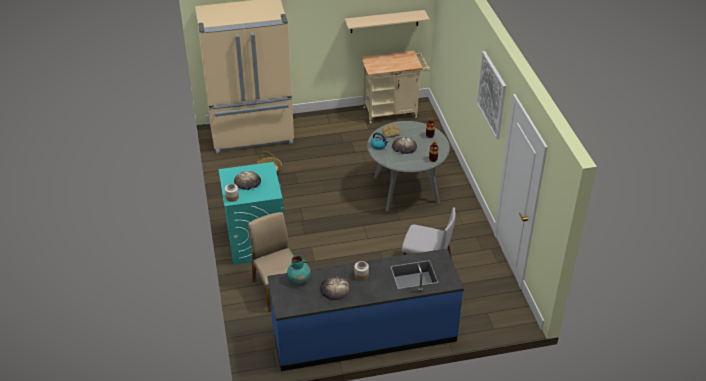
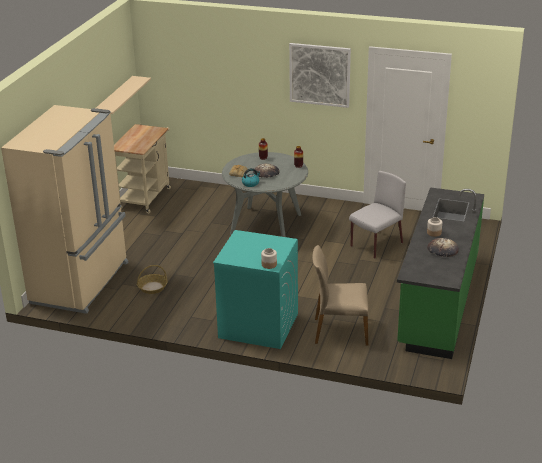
camera: 60 degrees left, 10 degrees down
(247, 182) = (253, 250): bread -> none
(299, 279) = (415, 263): turquoise vase -> none
(364, 335) = (438, 301): blue counter -> green counter

